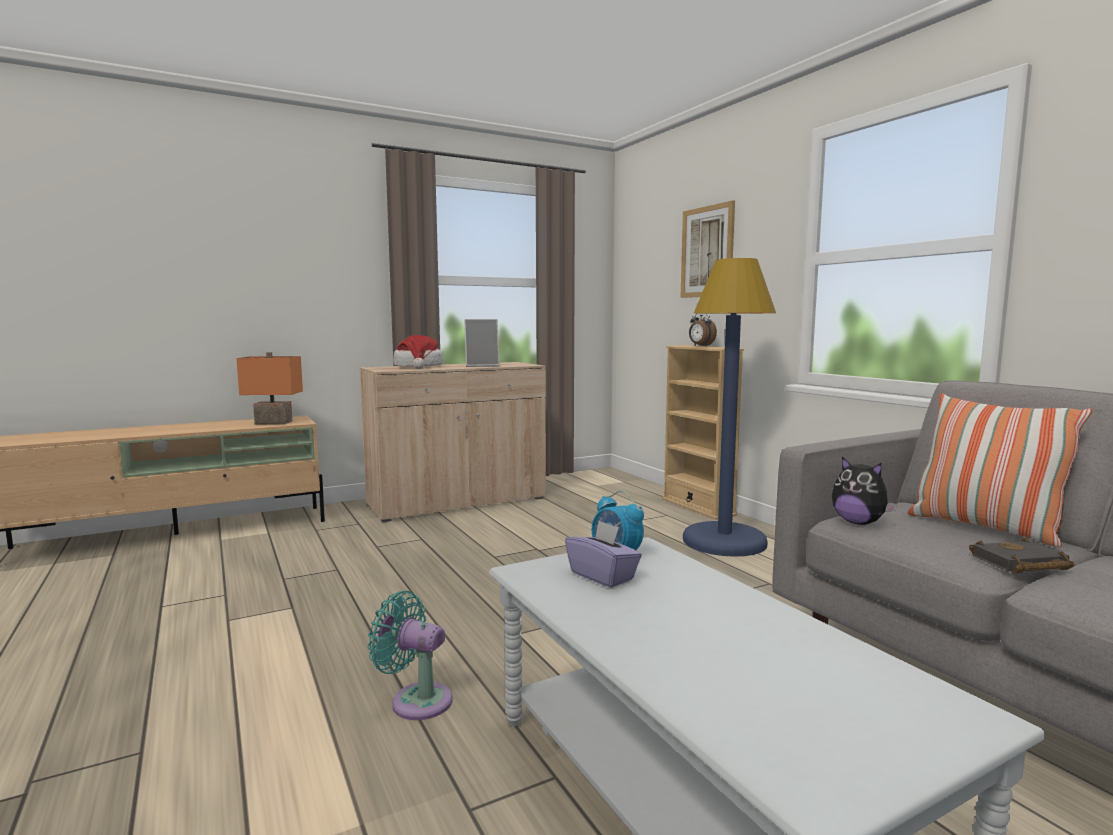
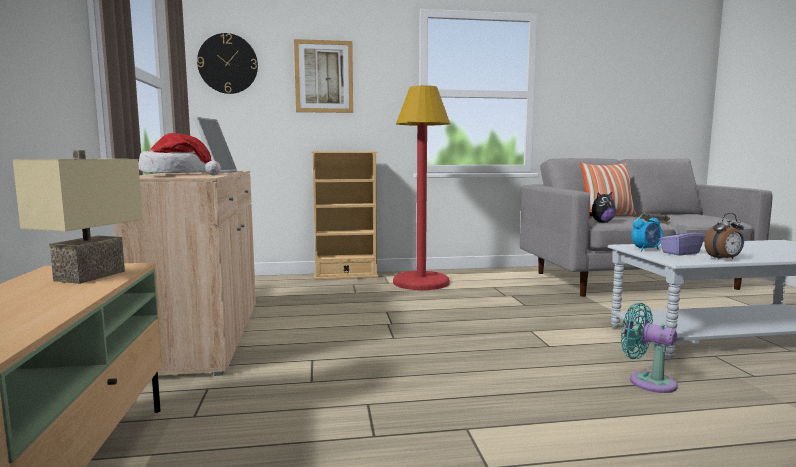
camera: 70 degrees left, 0 degrees up
(272, 423) = (92, 276): orange table lamp -> beige table lamp
(416, 700) = (647, 381): turquoise fan -> turquoise fan turned 90 degrees clockwise
(638, 249) = (228, 64): none -> wall clock
(700, 346) = (338, 150): alarm clock -> alarm clock (724, 259)
(724, 541) = (421, 282): blue floor lamp -> red floor lamp

